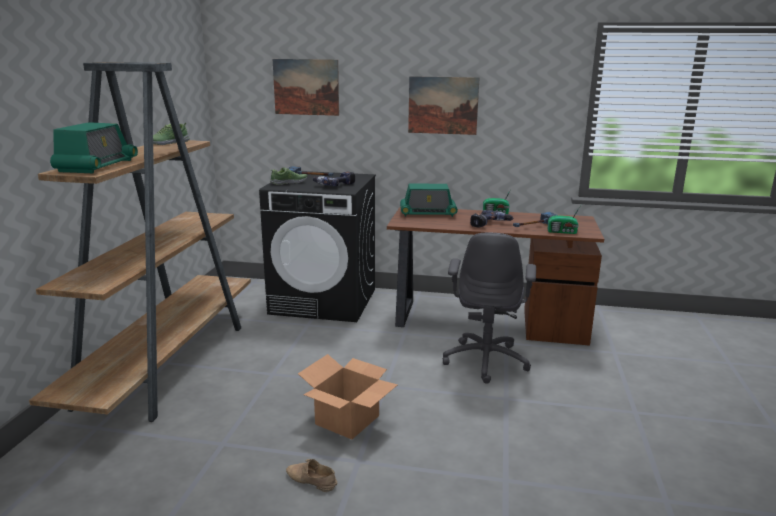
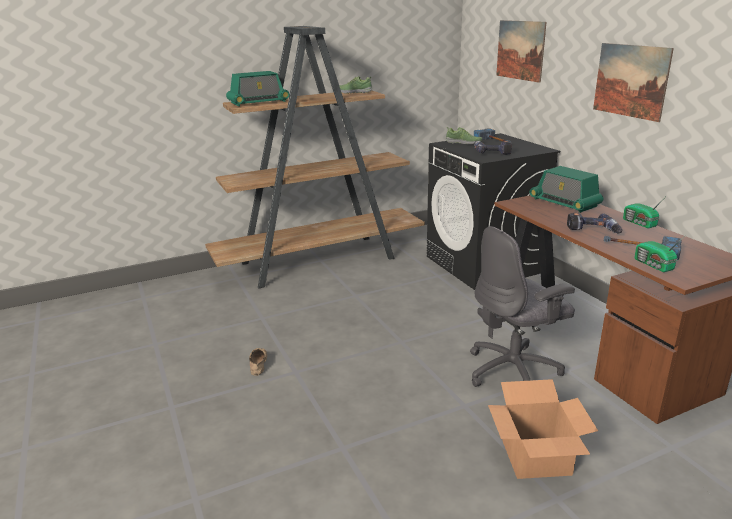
camera: 55 degrees right, 5 degrees up
(347, 419) = (338, 346): cardboard box -> cardboard box (537, 457)

